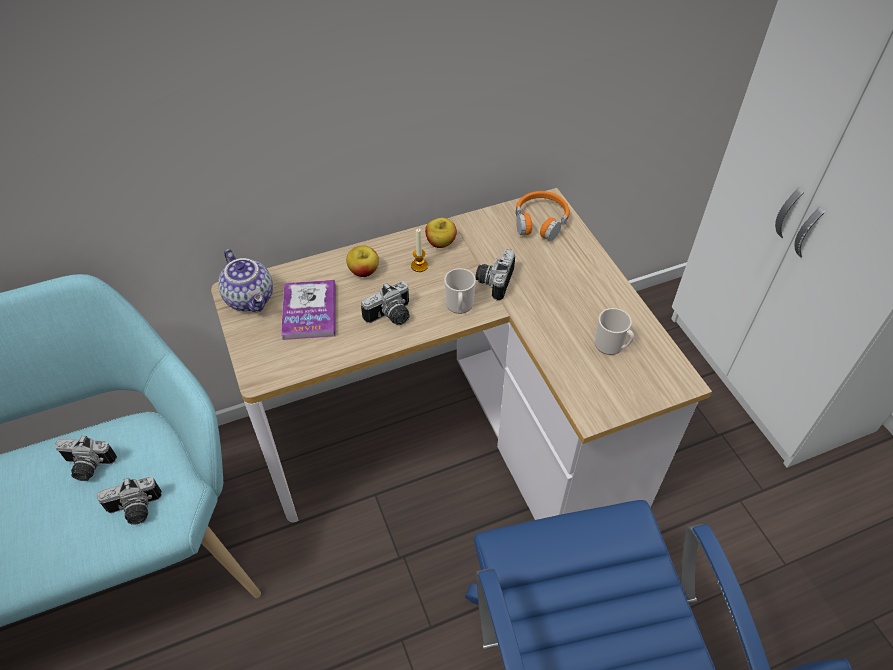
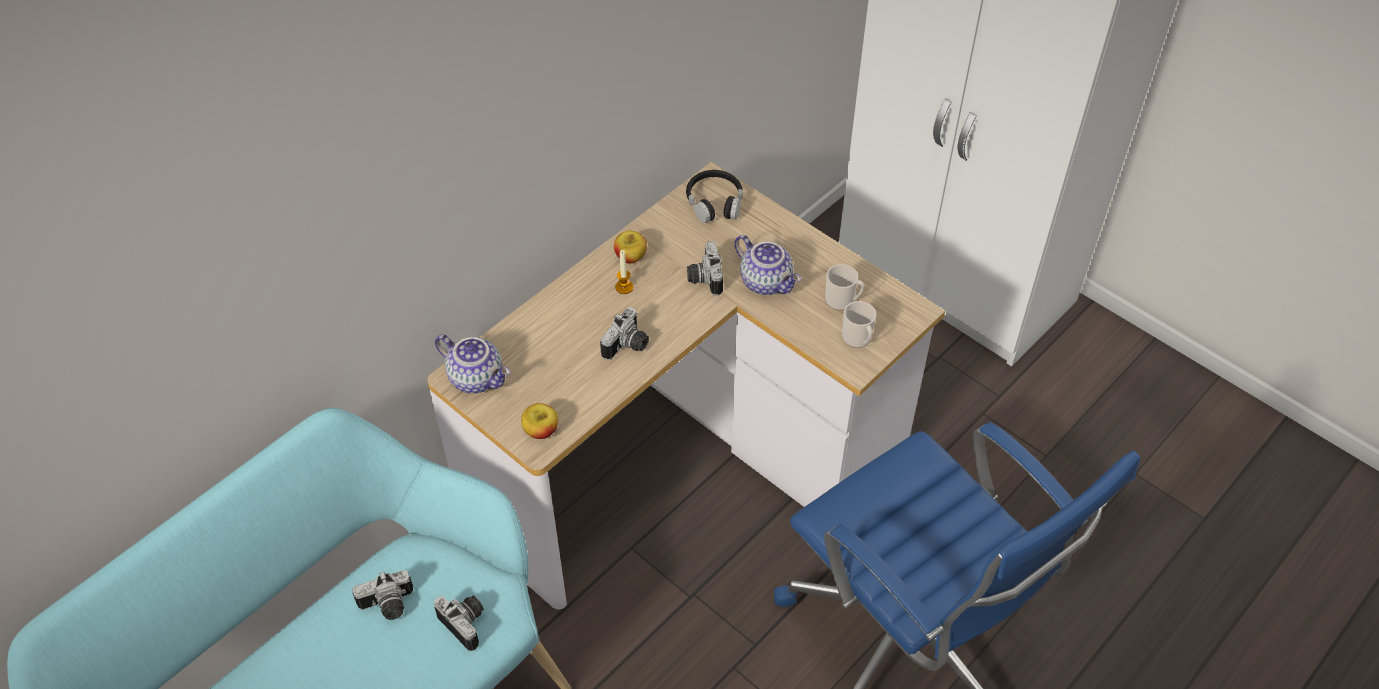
camera: 25 degrees left, 0 degrees up
(135, 510) = (467, 623): camera -> camera turned 90 degrees counterclockwise
(309, 311) = (545, 369): book -> none
(363, 271) = (572, 311): apple -> apple (541, 431)
(459, 306) = (686, 313): mug -> mug (858, 339)
(540, 221) = (715, 203): orange headphones -> black headphones
(549, 304) = (767, 282): none -> teapot

